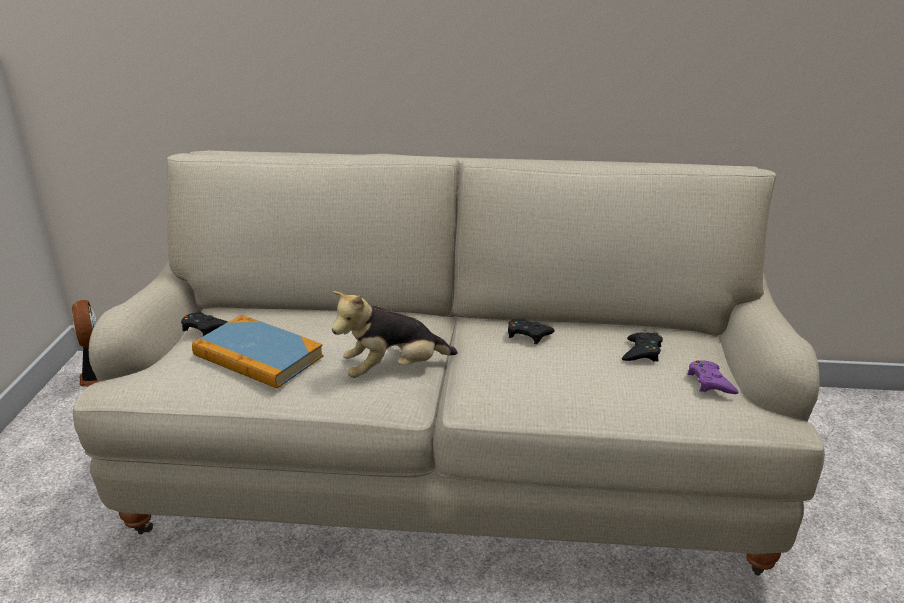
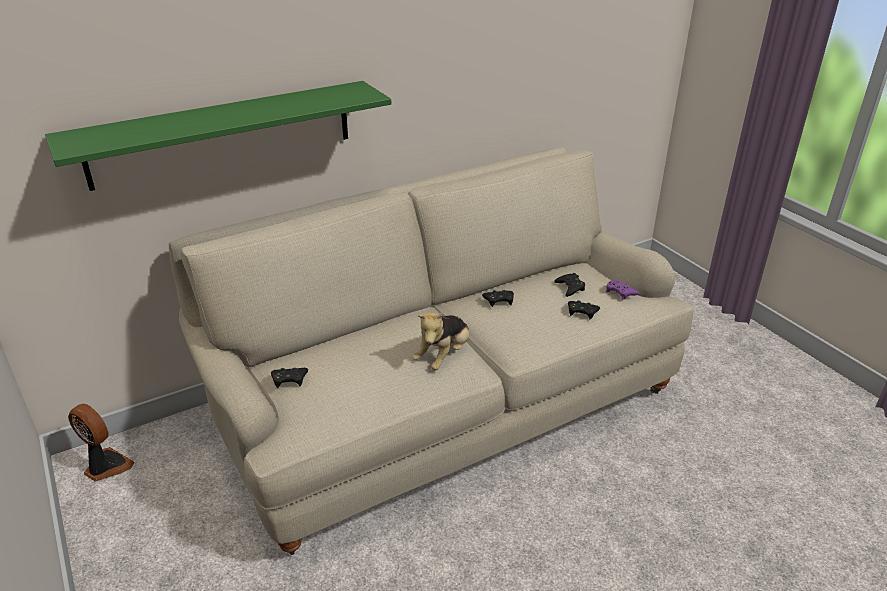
camera: 35 degrees left, 5 degrees up
(258, 356) = (357, 382): book -> none
(268, 42) = (223, 134): none -> green shelf
(621, 385) = (582, 312): none -> black game controller

